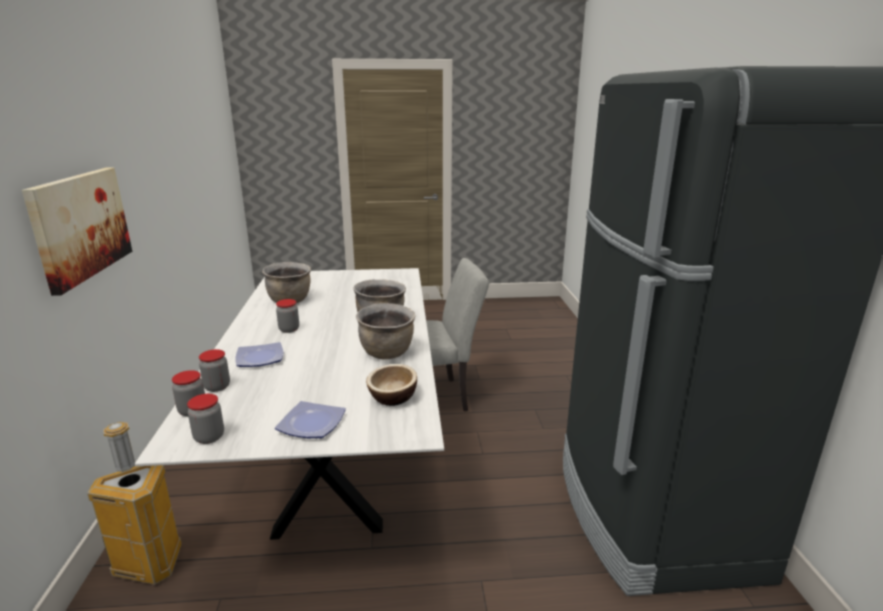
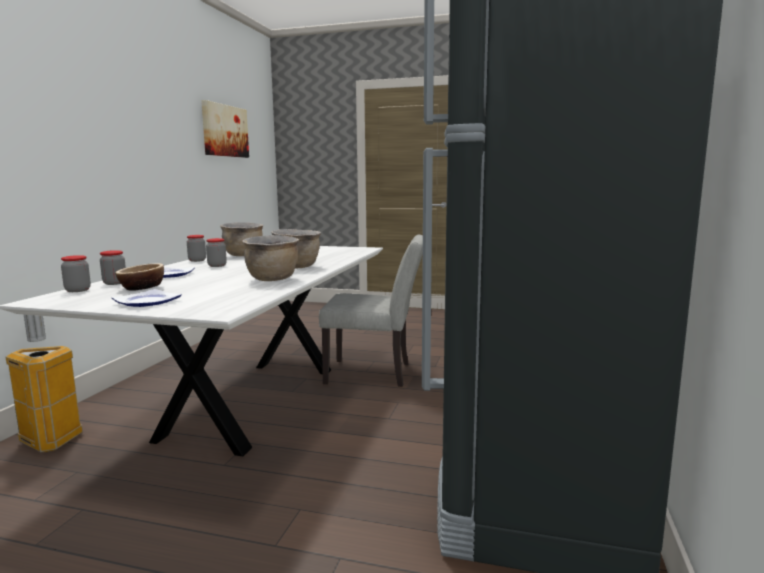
camera: 20 degrees right, 10 degrees down
(80, 225) = (65, 159): picture -> picture (224, 131)
(209, 437) = (65, 300): jar -> jar (197, 260)
(392, 397) = (235, 297): bowl -> bowl (142, 288)

